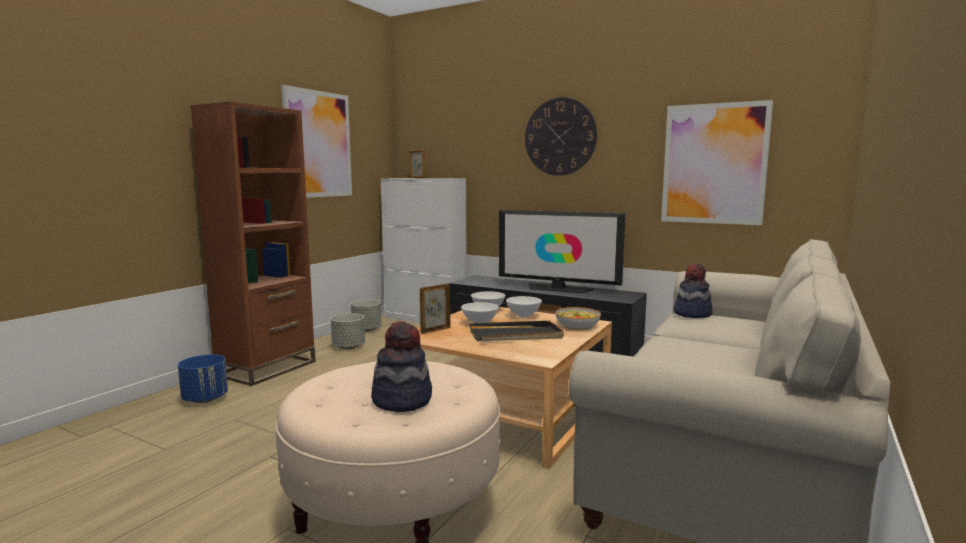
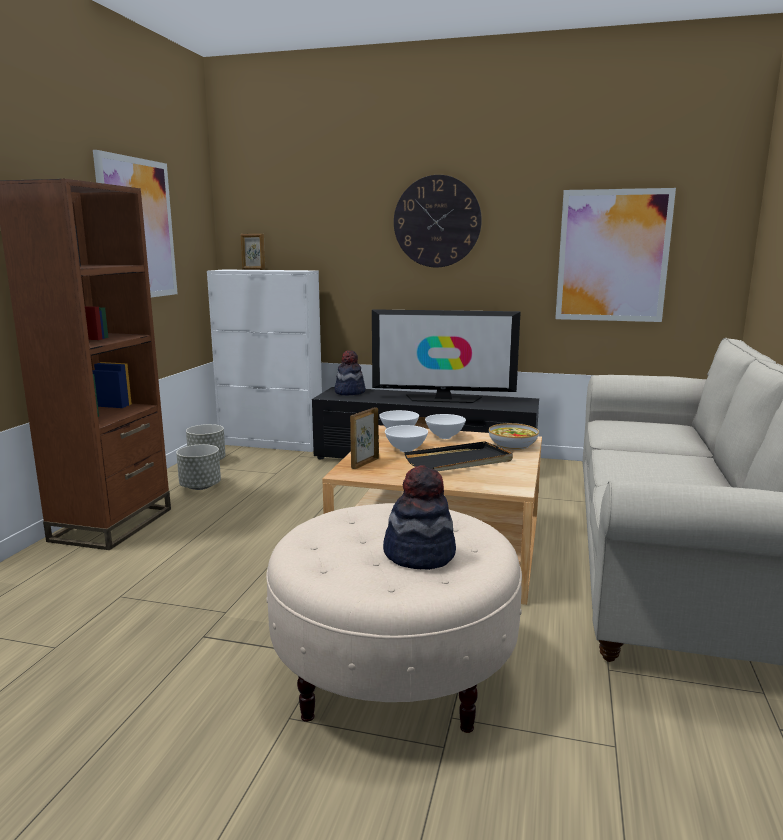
camera: 15 degrees left, 5 degrees up
(205, 399) = (59, 574): blue planter -> none
(692, 314) = (615, 421): hat -> hat (349, 392)

